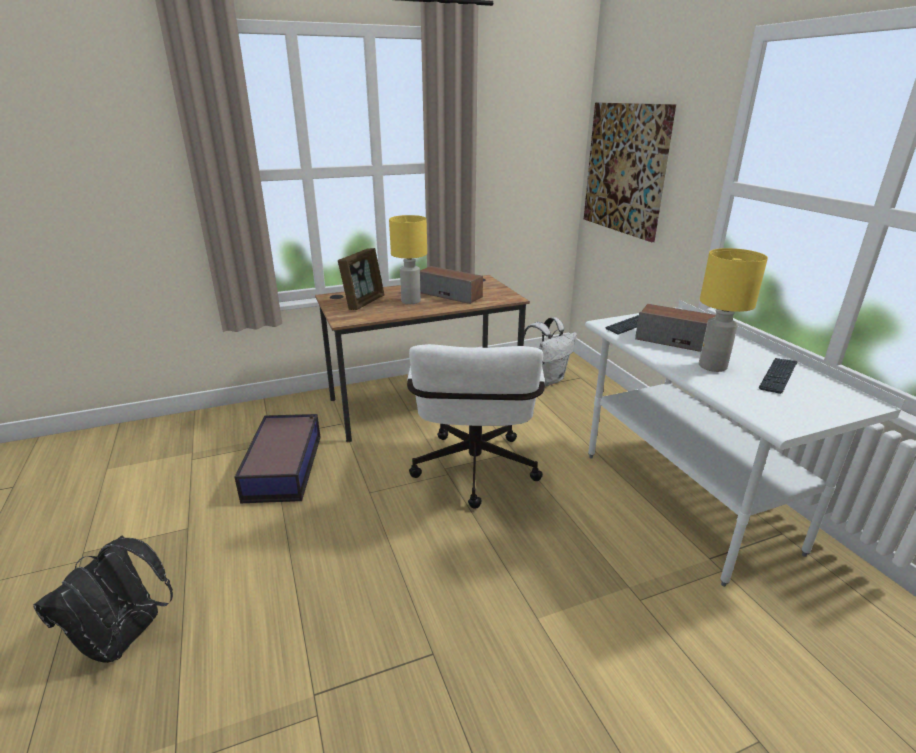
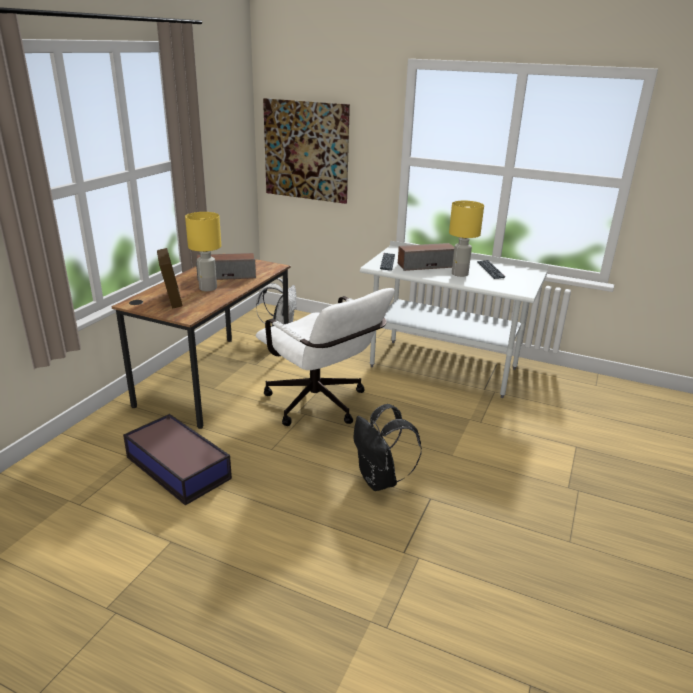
camera: 45 degrees left, 0 degrees up
(125, 641) = (251, 616): black backpack -> black backpack (380, 480)

